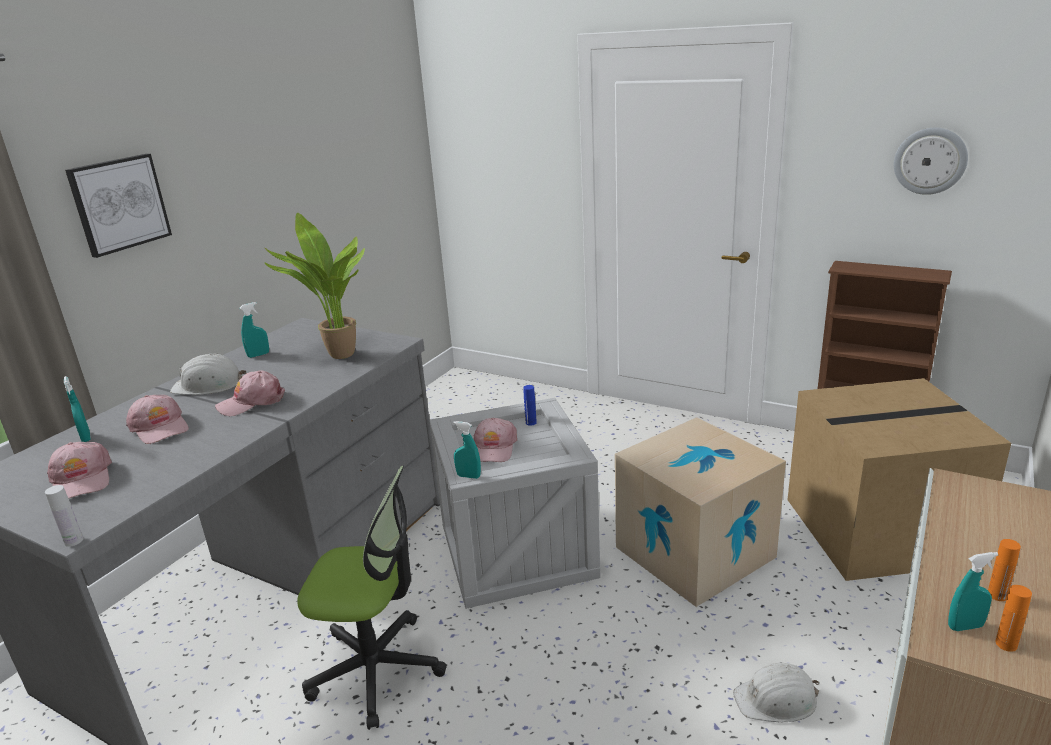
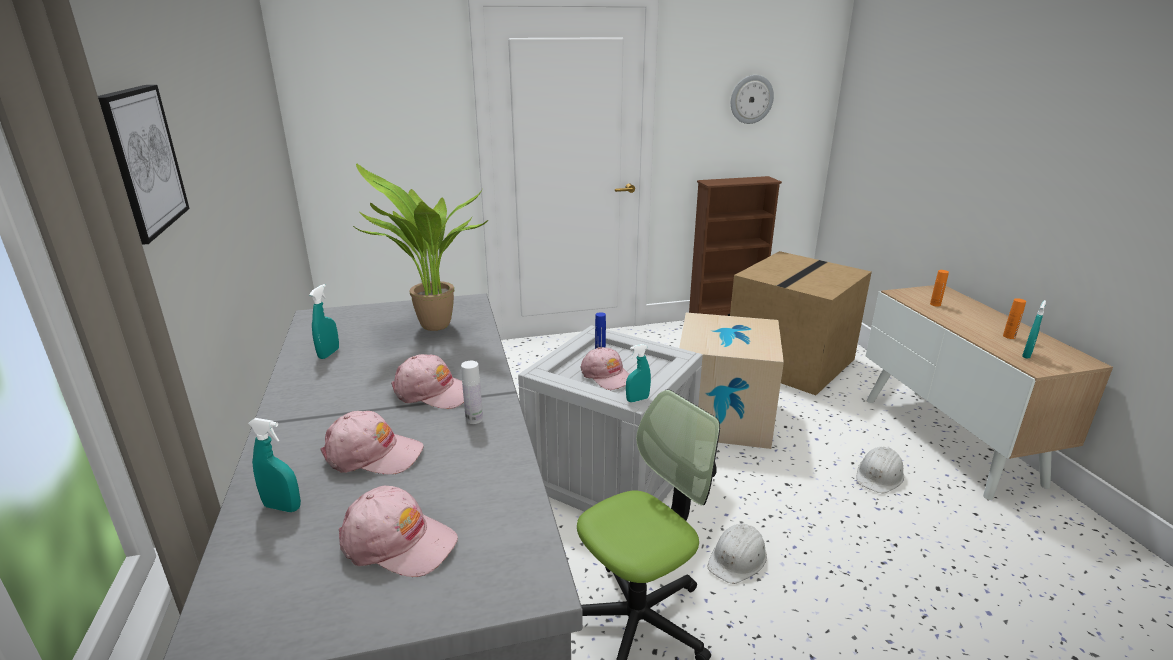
camera: 45 degrees left, 0 degrees up
(74, 541) = (553, 591): white bottle -> white bottle (474, 419)
(209, 385) = (334, 397): white hard hat -> white hard hat (738, 558)
(252, 402) = (433, 392): pink cap -> pink cap turned 90 degrees counterclockwise
(1006, 644) = (1050, 355): orange bottle -> orange bottle (935, 304)

